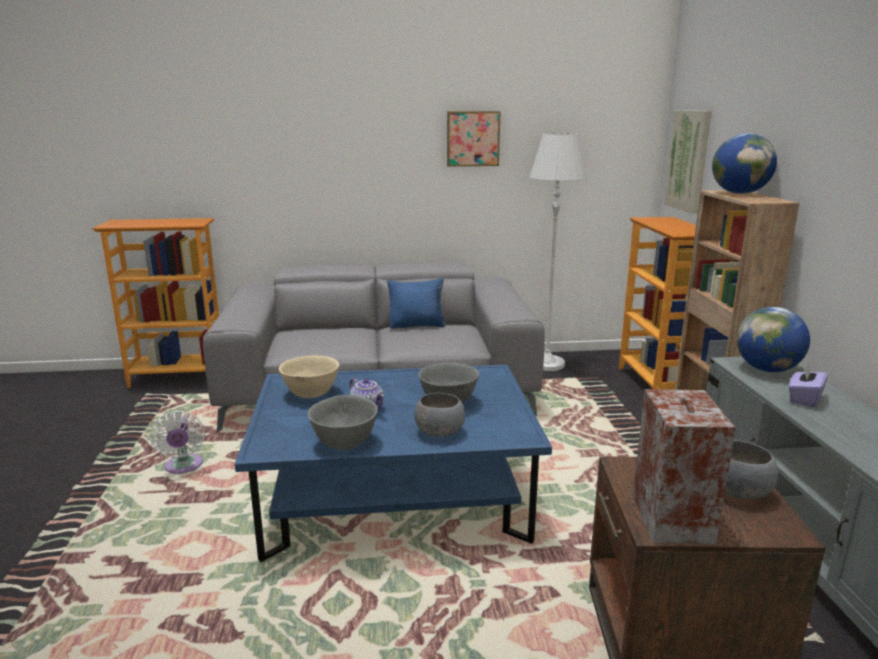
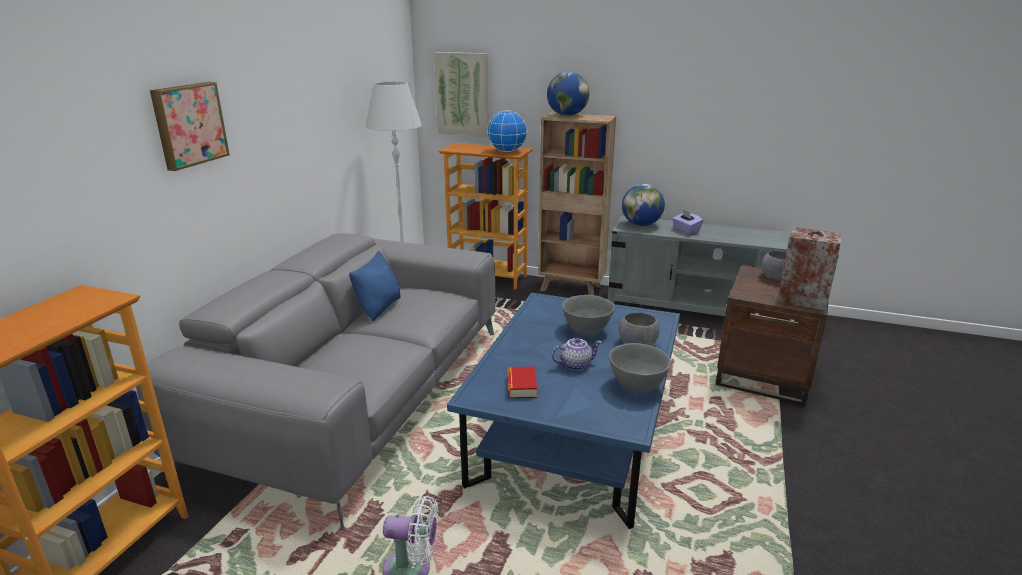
camera: 65 degrees left, 5 degrees up
(311, 394) = (521, 386): beige bowl -> book
(472, 138) = (313, 98): picture -> picture (188, 124)
(682, 231) = (507, 151): none -> globe

